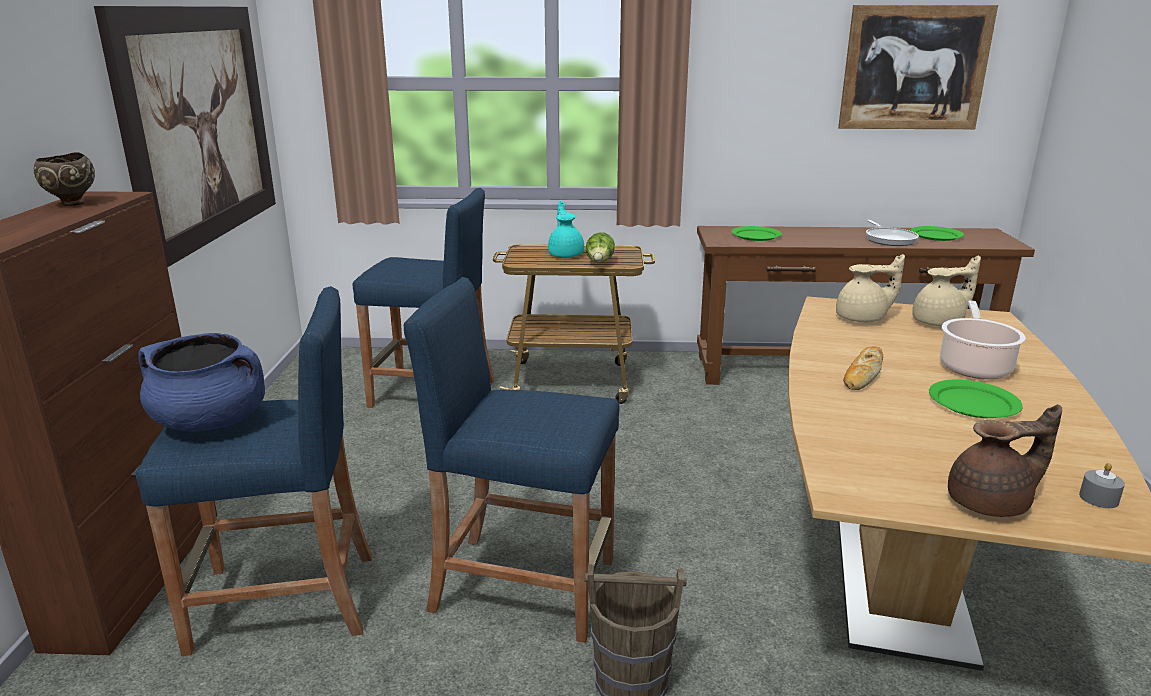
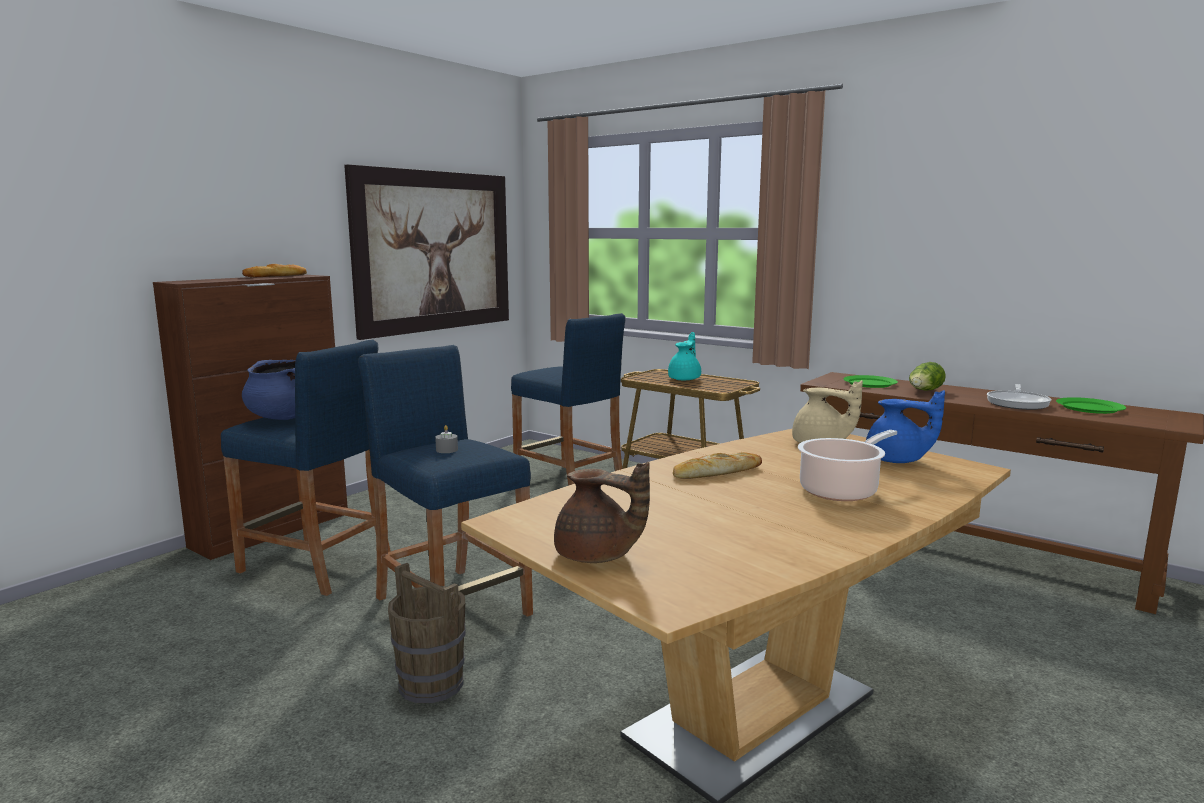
camera: 35 degrees right, 10 degrees down
(71, 204) = (276, 276): brown bowl -> bread
(600, 262) = (698, 386): lettuce -> lettuce (924, 391)
(914, 68) = (1078, 216): picture -> none
(939, 322) = (897, 460): beige teapot -> blue teapot
(973, 402) = (766, 508): green plate -> none
(1098, 498) = (702, 582): grey candle -> grey candle (447, 450)

